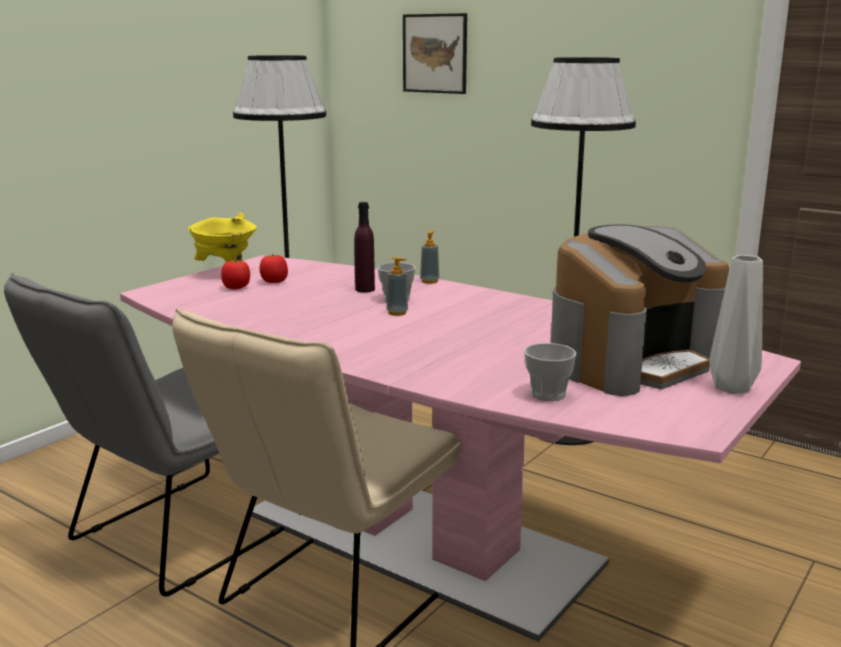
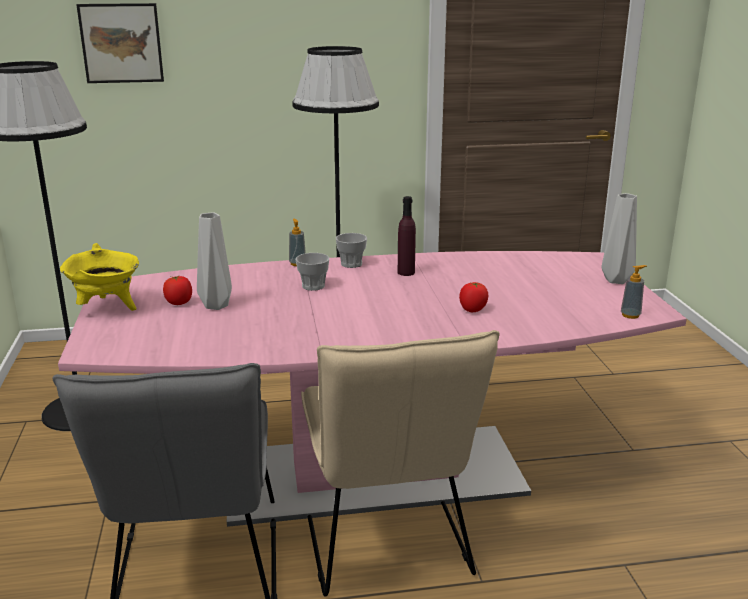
camera: 45 degrees left, 5 degrees up
(236, 288) = (161, 319): tomato -> tomato (472, 310)
(291, 290) = (215, 306): none -> grey vase
(365, 289) = (269, 285): purple bottle -> purple bottle (406, 272)
(397, 313) = (341, 297): soap dispenser -> soap dispenser (630, 315)
(548, 394) = (557, 319): cup -> cup (351, 264)
(632, 361) = (543, 281): coffee machine -> none

